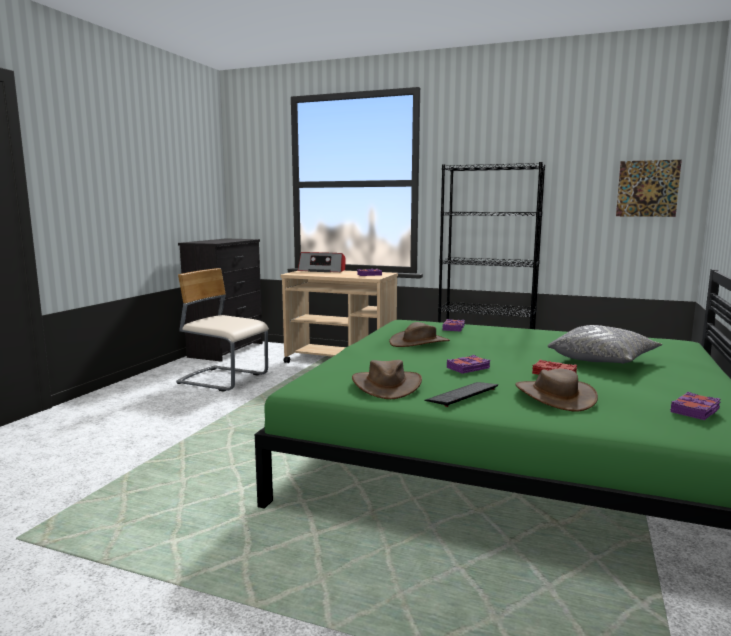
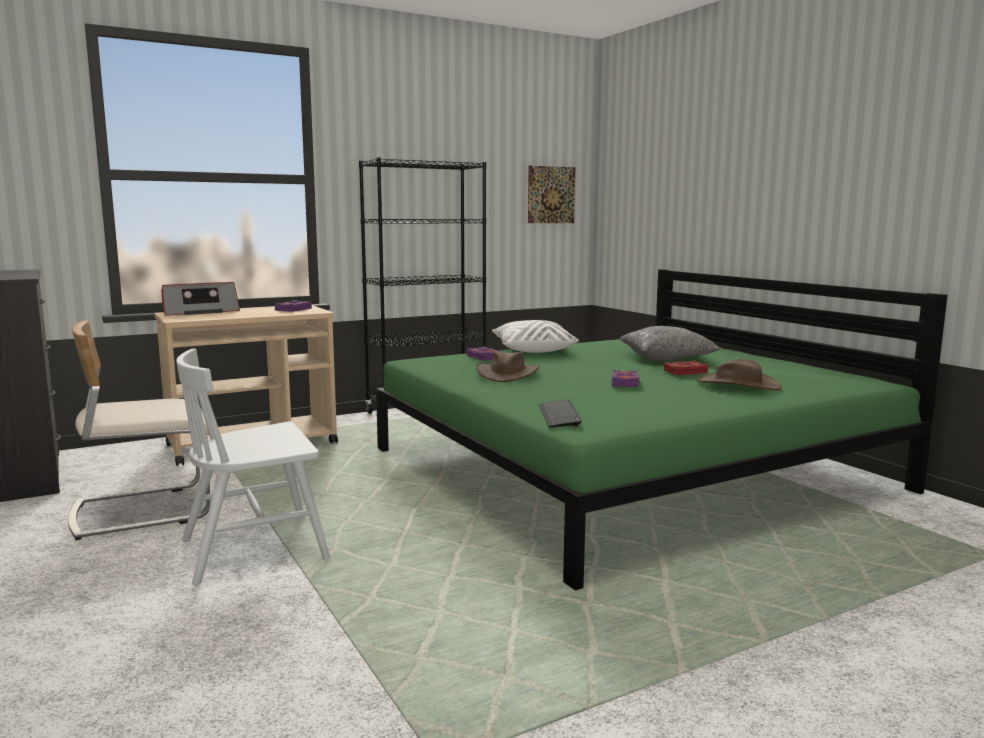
camera: 50 degrees left, 0 degrees up
(210, 414) = (255, 549): none -> white chair
(386, 385) = (630, 409): brown hat -> none
(462, 395) = (695, 400): keyboard -> keyboard (559, 415)
(514, 330) = (532, 350): none -> white pillow
(695, 411) = (815, 373): purple book -> none

